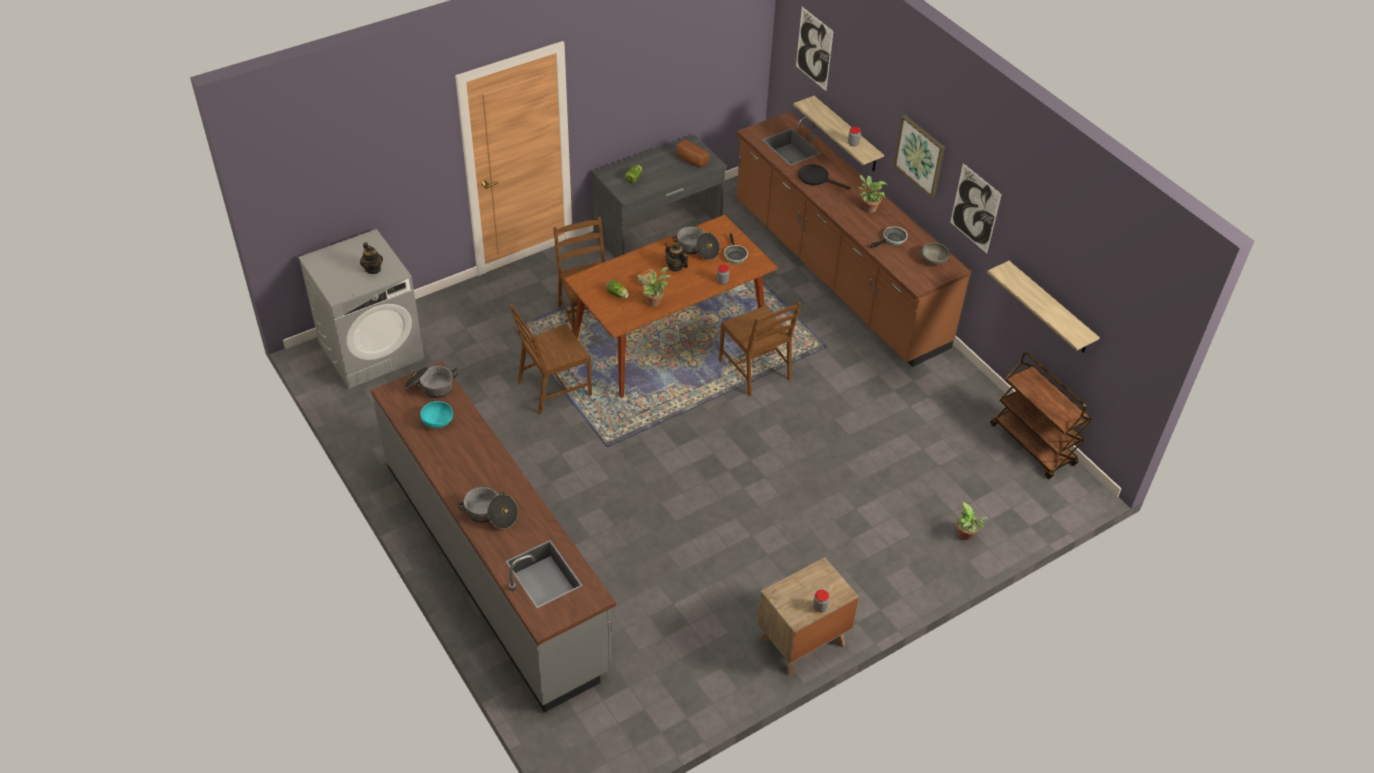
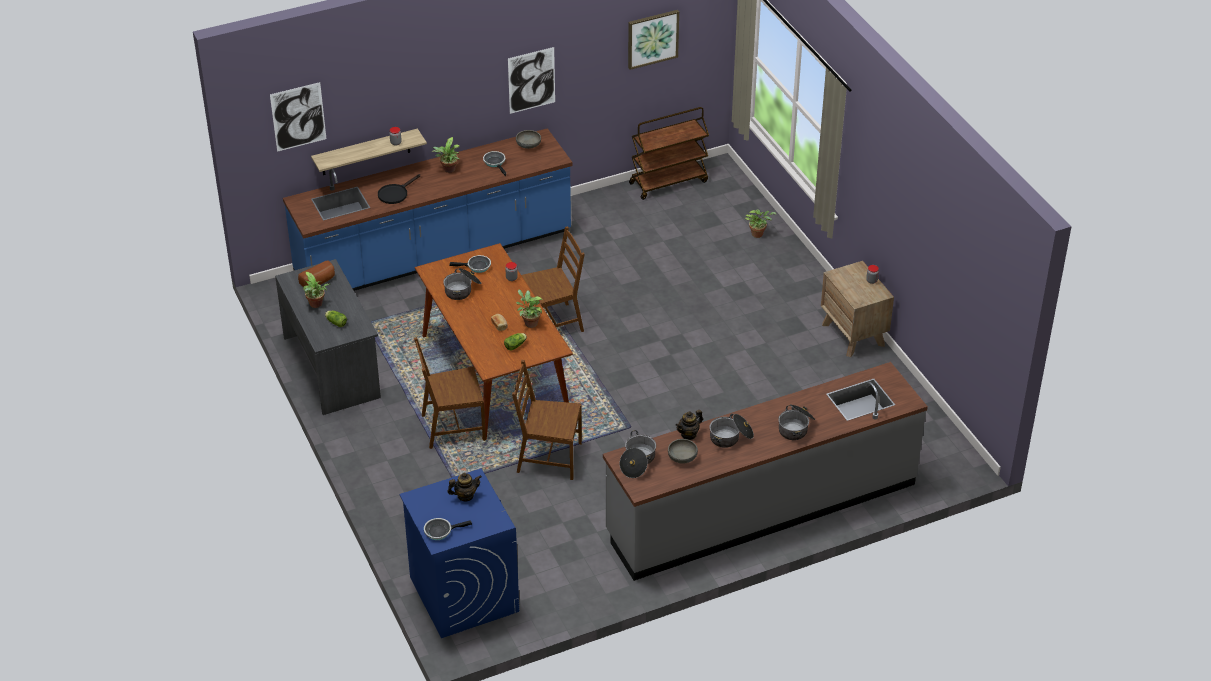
camera: 80 degrees left, 5 degrees down
(327, 259) = (440, 531): none -> frying pan
(372, 350) = (463, 594): grey washing machine -> blue washing machine
(437, 421) = (682, 457): turquoise bowl -> grey bowl
(471, 458) = (731, 437): none -> cooking pot
(554, 388) = (548, 458): brown chair -> brown chair turned 120 degrees clockwise
(657, 163) = (316, 305): none -> potted plant
(675, 267) = (484, 305): teapot -> teapot (689, 434)
(837, 274) = (434, 256): brown counter -> blue counter
(920, 155) = (459, 92): picture -> picture (652, 38)
(1050, 309) = (627, 84): shelf -> none

